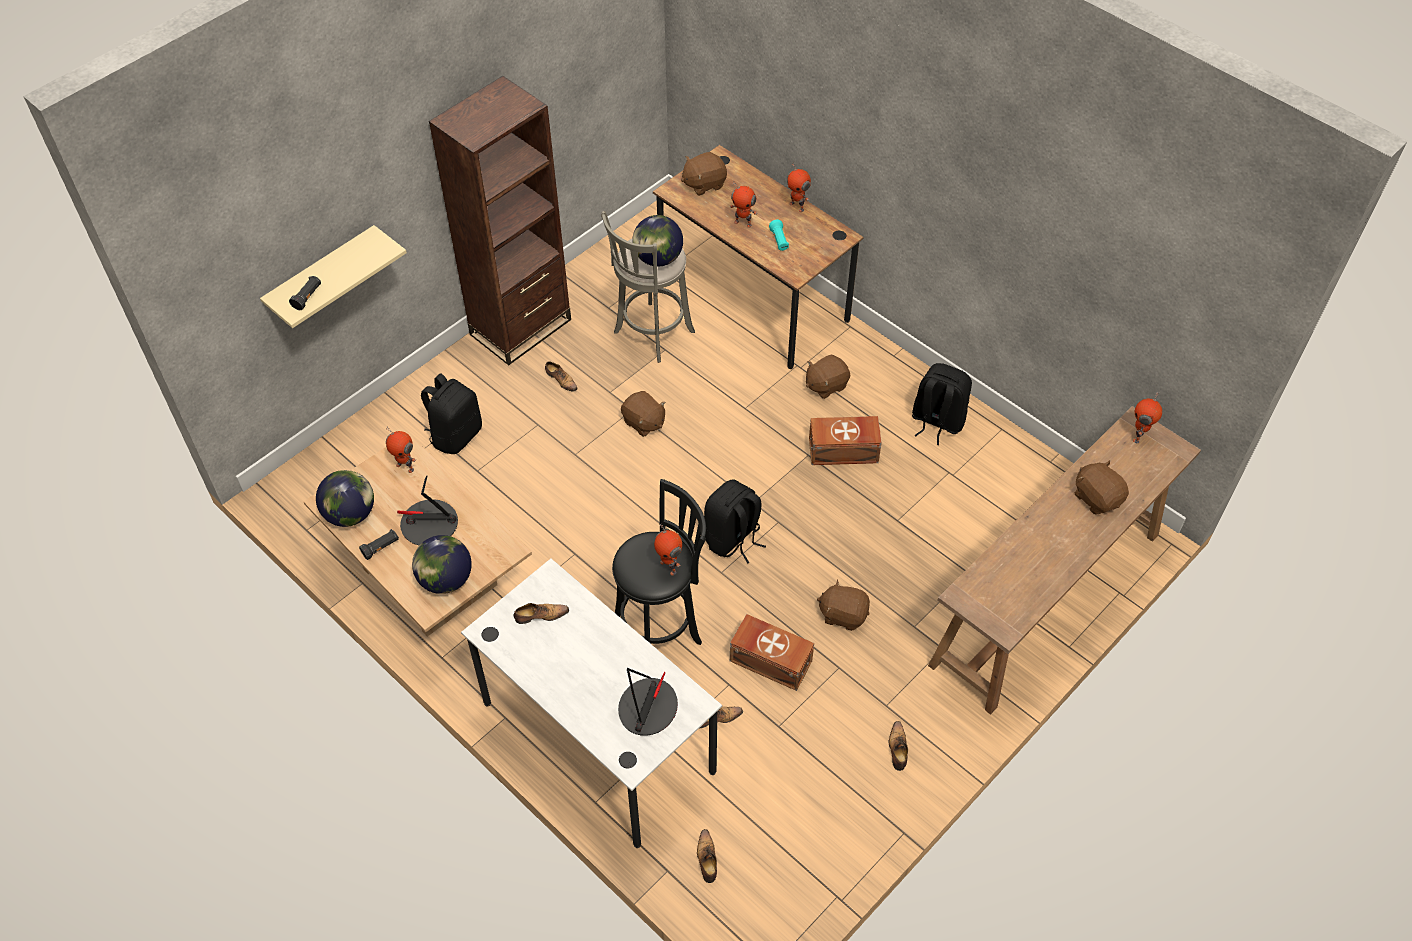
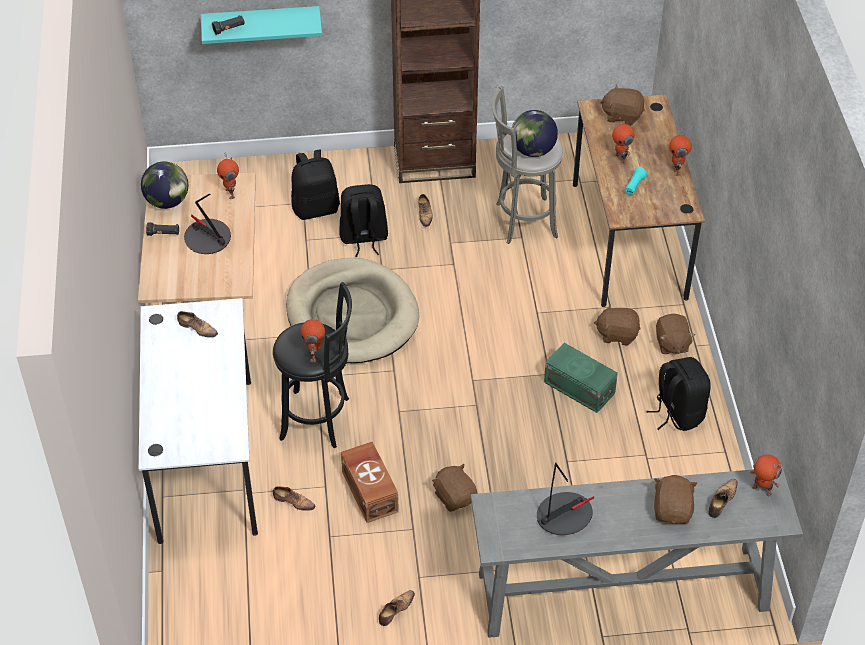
camera: 40 degrees right, 5 degrees down
(322, 276) = (261, 24): beige shelf -> turquoise shelf
(445, 580) = (181, 278): globe -> none
(592, 513) = (352, 315): none -> beige dog bed
(643, 422) = (452, 278): brown plush toy -> brown plush toy (671, 344)
(648, 708) = (201, 428): table lamp -> table lamp (564, 515)
(707, 859) = (194, 582): shoe -> shoe (722, 501)
(733, 539) = (431, 395): black backpack -> black backpack (363, 238)
(844, 451) = (579, 388): brown storage box -> green storage box
(1045, 599) = (621, 592): brown console table -> grey console table
(1139, 436) = (761, 491): toy robot -> toy robot turned 60 degrees clockwise

